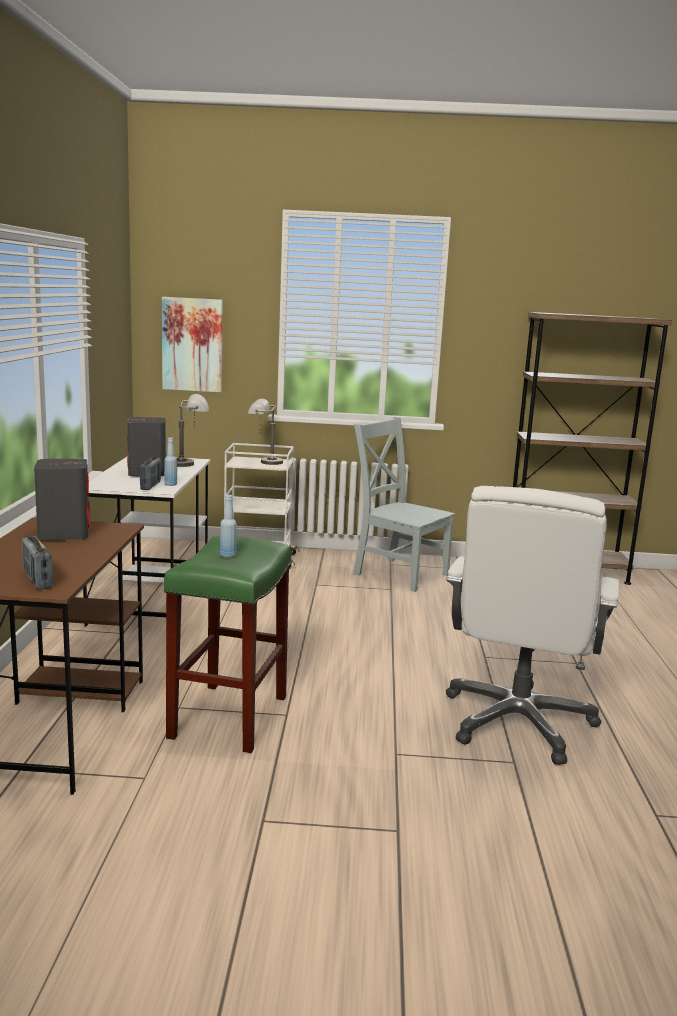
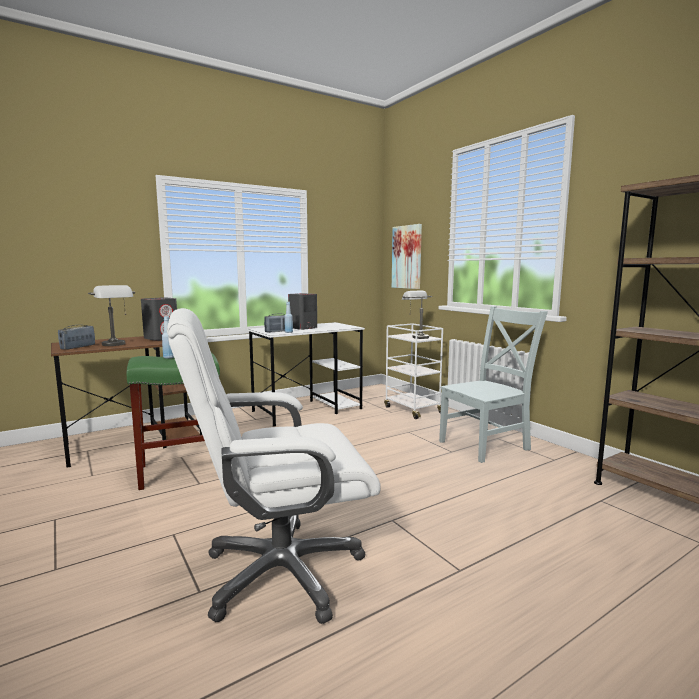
camera: 55 degrees right, 5 degrees down
(190, 464) = (342, 327): grey table lamp -> grey table lamp (117, 345)
(398, 573) = (487, 445): grey chair -> grey chair turned 60 degrees clockwise

